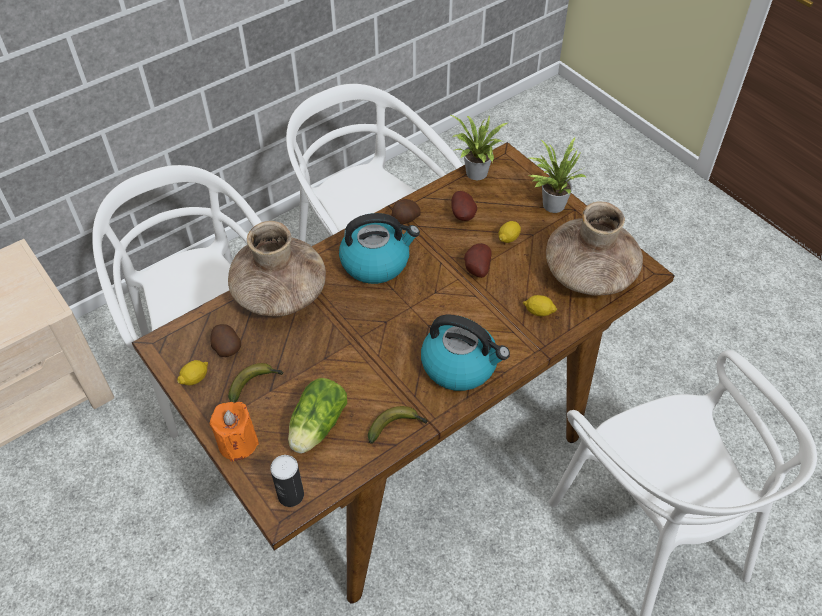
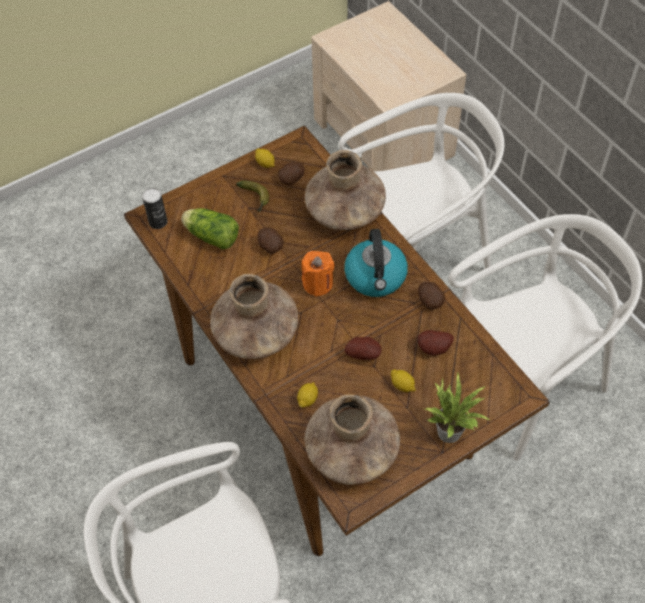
camera: 95 degrees right, 5 degrees up
(238, 443) = (205, 191): orange candle -> orange candle (317, 283)
(333, 362) = (270, 246): none -> potato
(397, 427) = (203, 286): banana -> none
(460, 365) = (256, 332): kettle -> brown vase
(475, 175) = (494, 365): potted plant -> none

